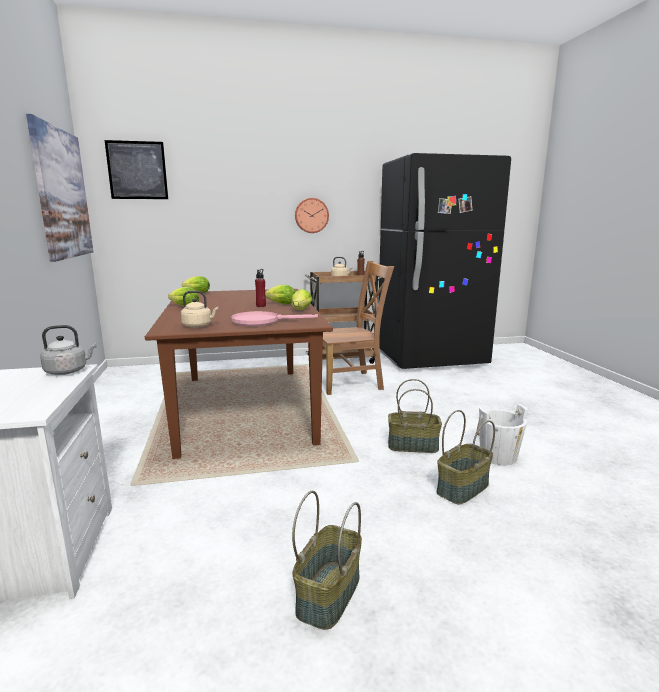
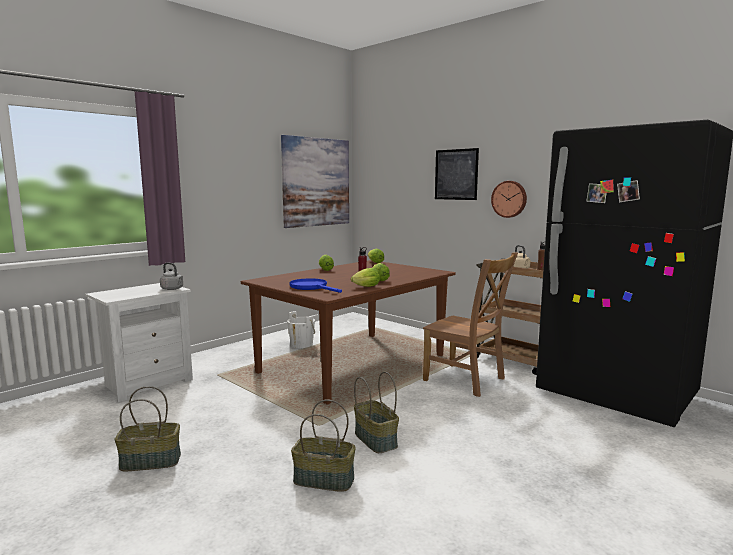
camera: 55 degrees right, 5 degrees down
(137, 170) = (381, 161): picture -> picture (456, 174)
(198, 326) = (277, 282): beige kettle -> none
(262, 321) = (312, 287): pink frying pan -> blue frying pan
(498, 456) = (411, 486): white bucket -> white bucket (301, 345)

